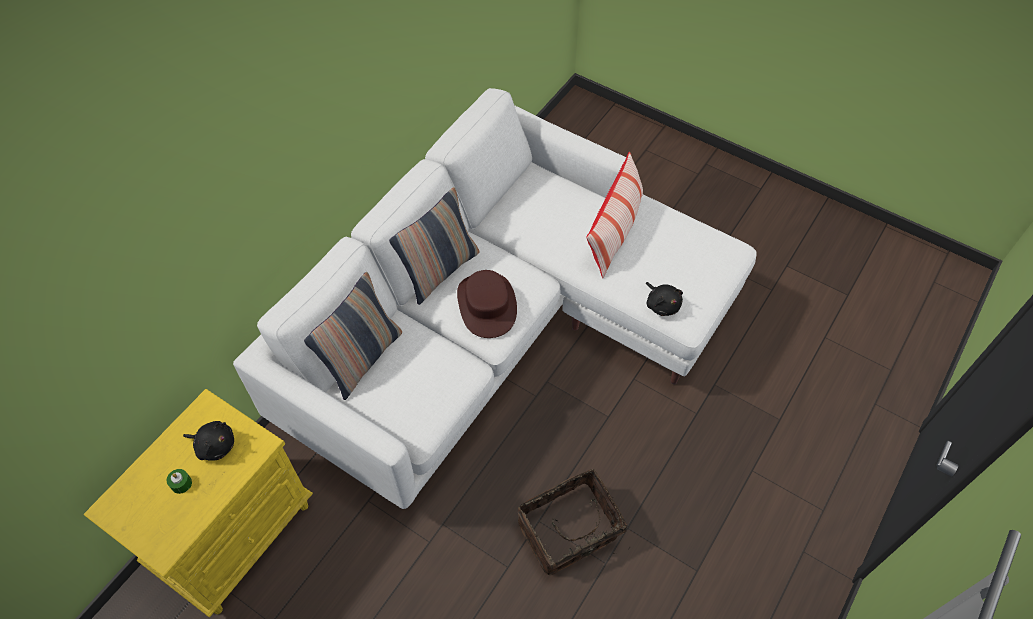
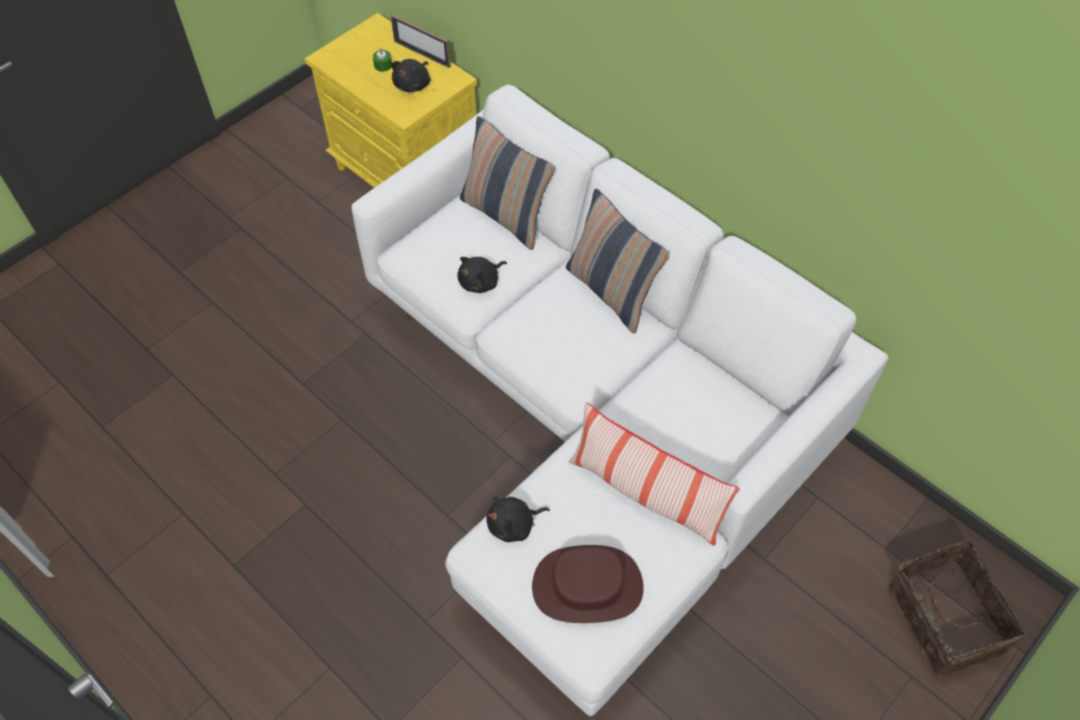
camera: 100 degrees right, 0 degrees up
(164, 448) = (422, 54): none -> picture frame
(443, 364) = (481, 282): none -> black plush toy
(487, 305) = (550, 330): brown hat -> brown hat (587, 587)
(569, 533) = (318, 445): basket -> basket (941, 621)

